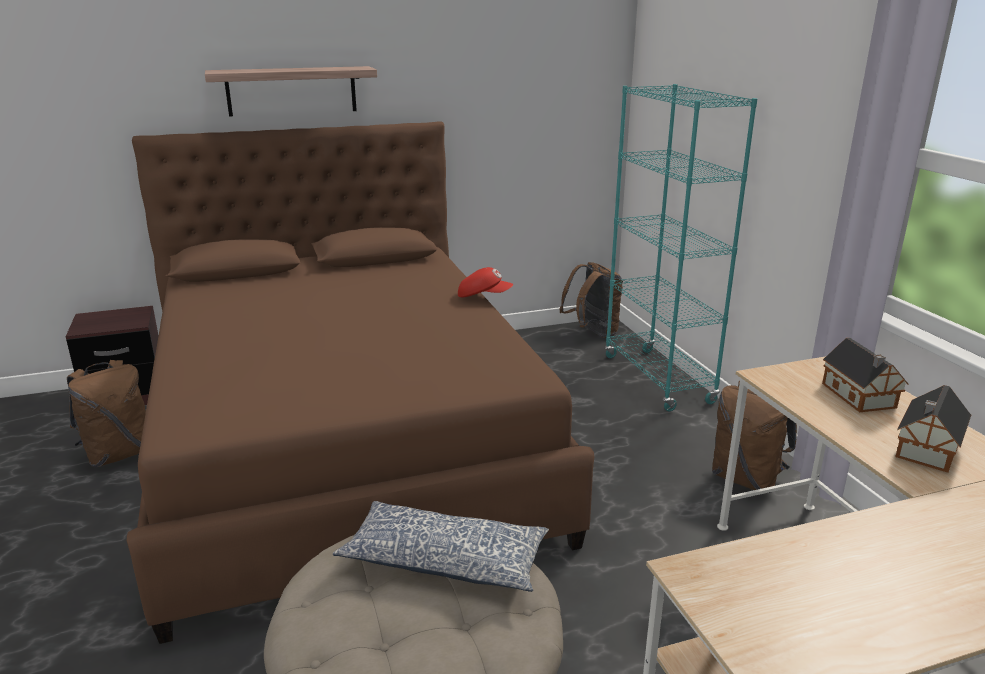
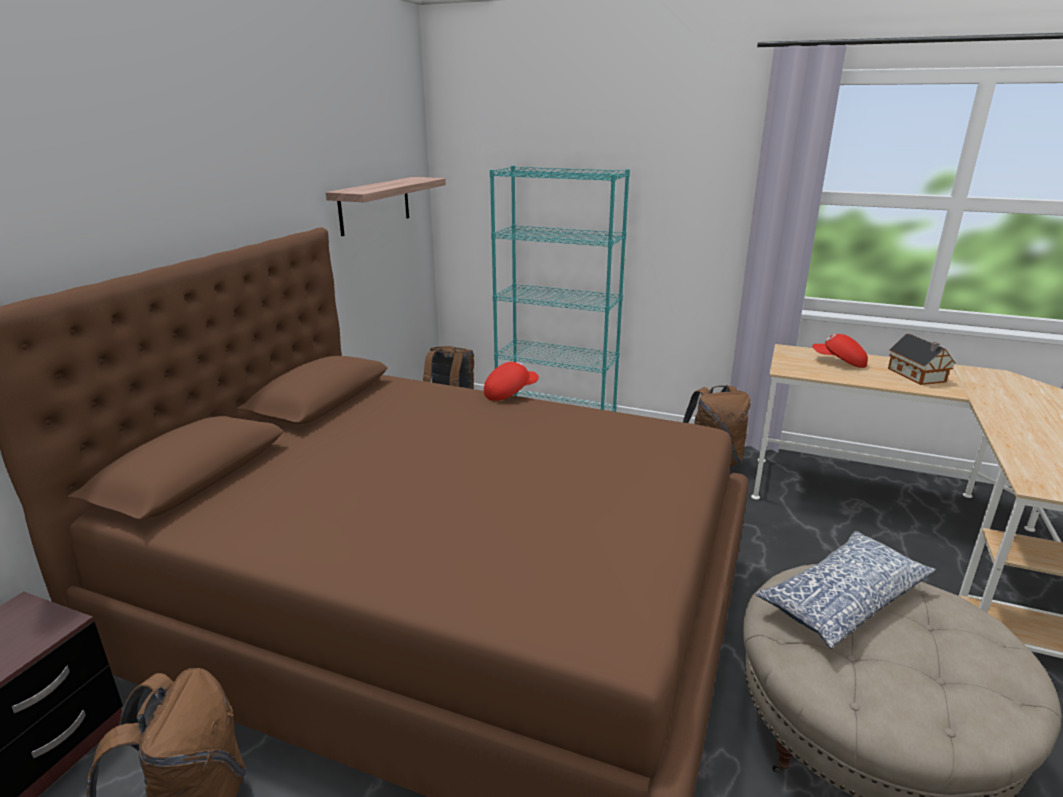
camera: 50 degrees left, 0 degrees up
(291, 91) = (162, 209): shelf -> shelf (375, 205)
(859, 397) = (839, 362): toy house -> red cap

